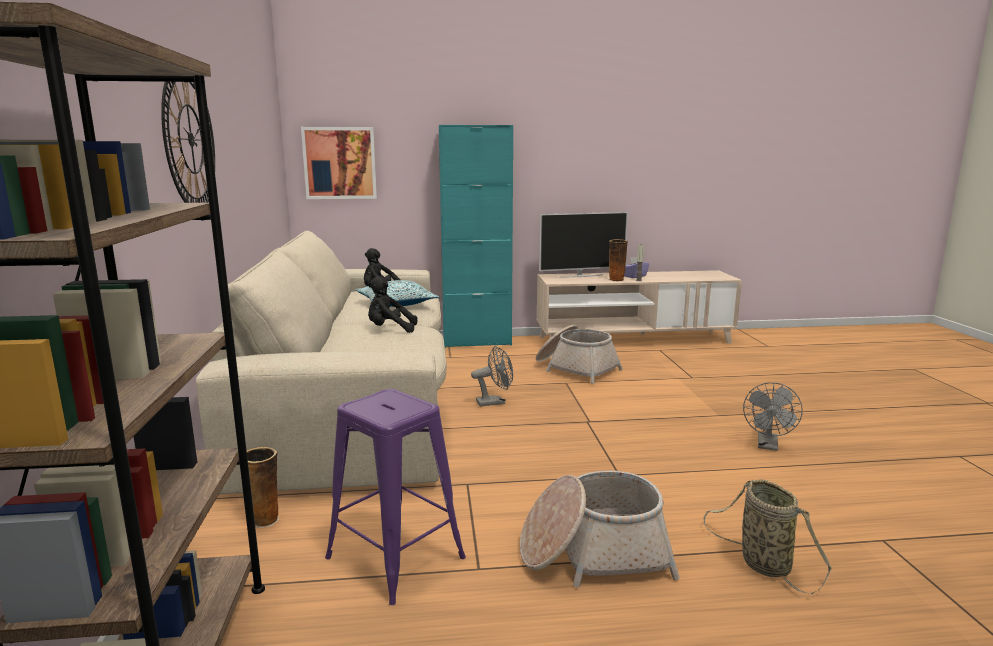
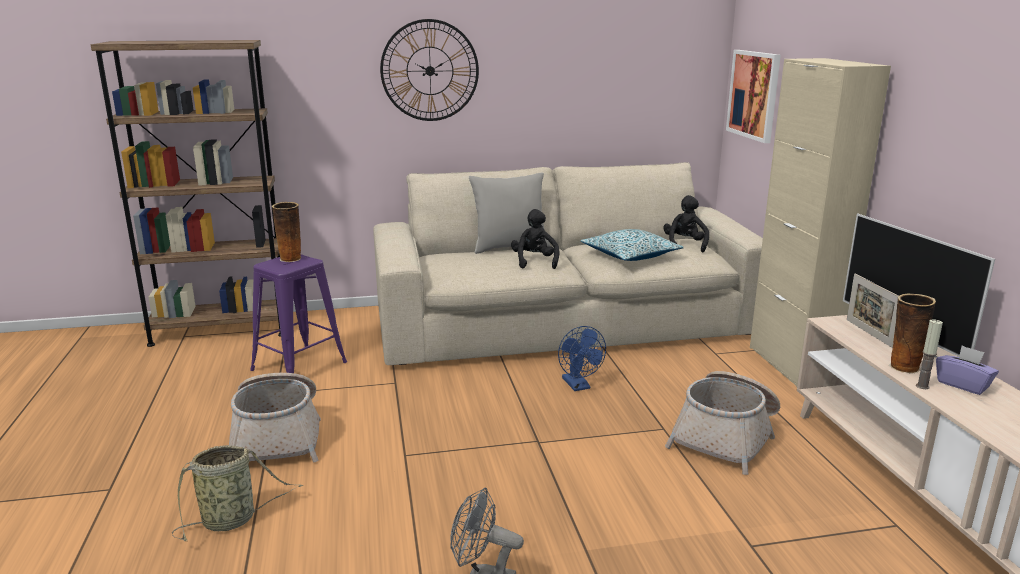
camera: 85 degrees right, 5 degrees up
(266, 519) = (355, 324): vase -> vase (291, 259)
(328, 337) = (509, 247): none -> grey pillow
(477, 342) = (791, 365): turquoise cabinet -> beige cabinet
(495, 402) = (578, 386): grey fan -> blue fan
(571, 279) = (868, 333): none -> picture frame

